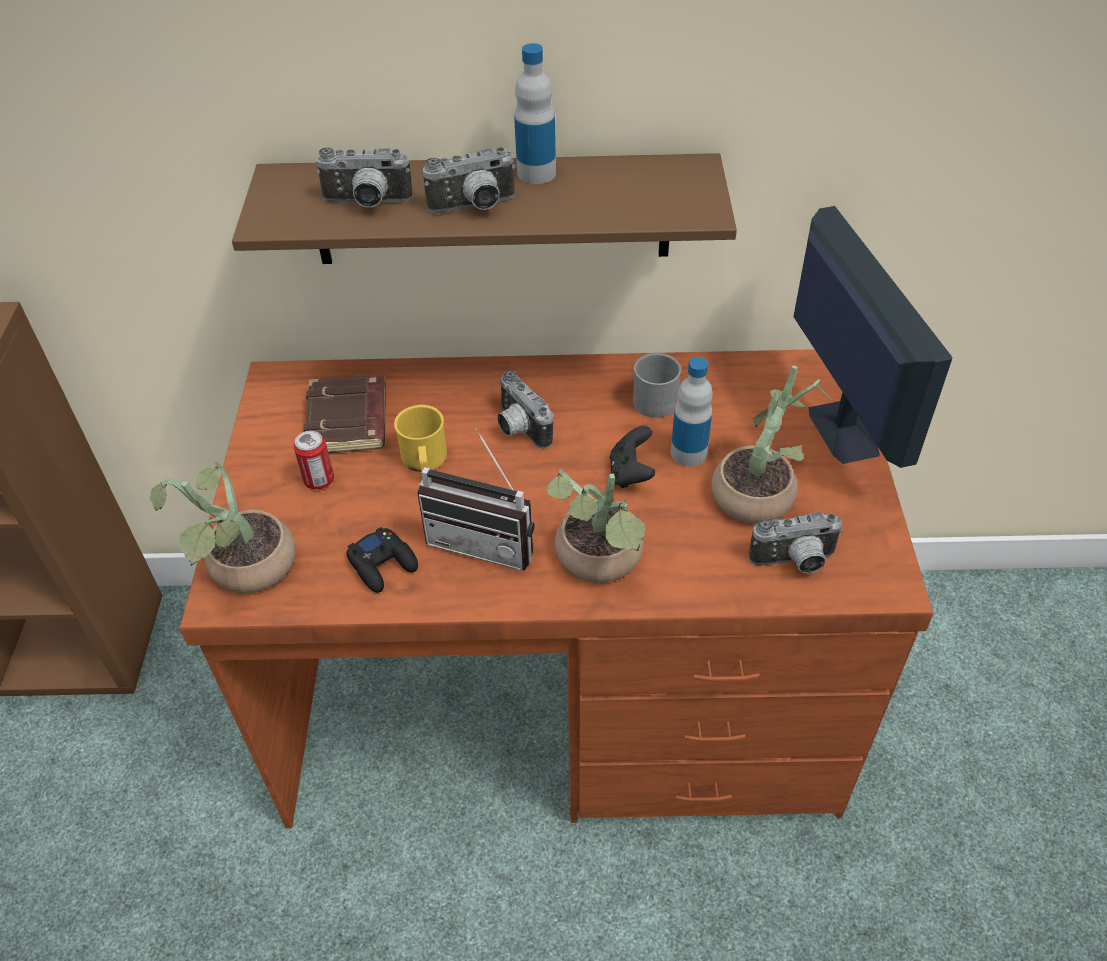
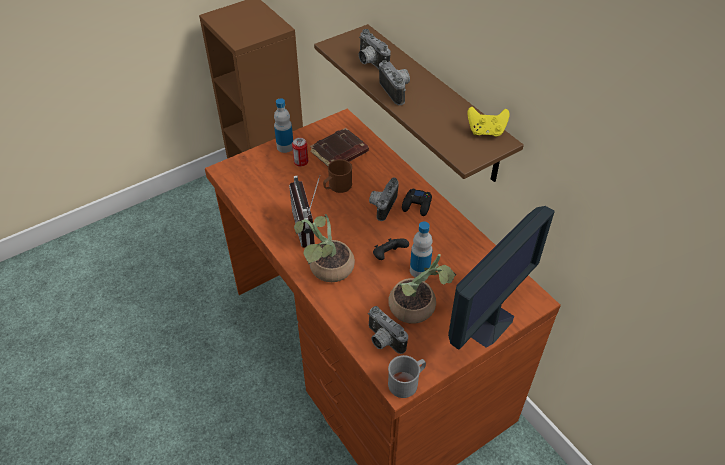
camera: 55 degrees right, 0 degrees up
(244, 570) = (241, 168): potted plant -> none
(383, 564) = (273, 204): black game controller -> black game controller (417, 205)
(424, 461) = (337, 187): yellow mug -> brown mug
(474, 208) = (397, 91): camera -> camera turned 150 degrees counterclockwise
(536, 173) = (441, 96): bottle -> bottle (285, 147)
(654, 397) = (445, 241): grey mug -> grey mug (407, 382)
(662, 170) = (486, 132): none -> yellow game controller

